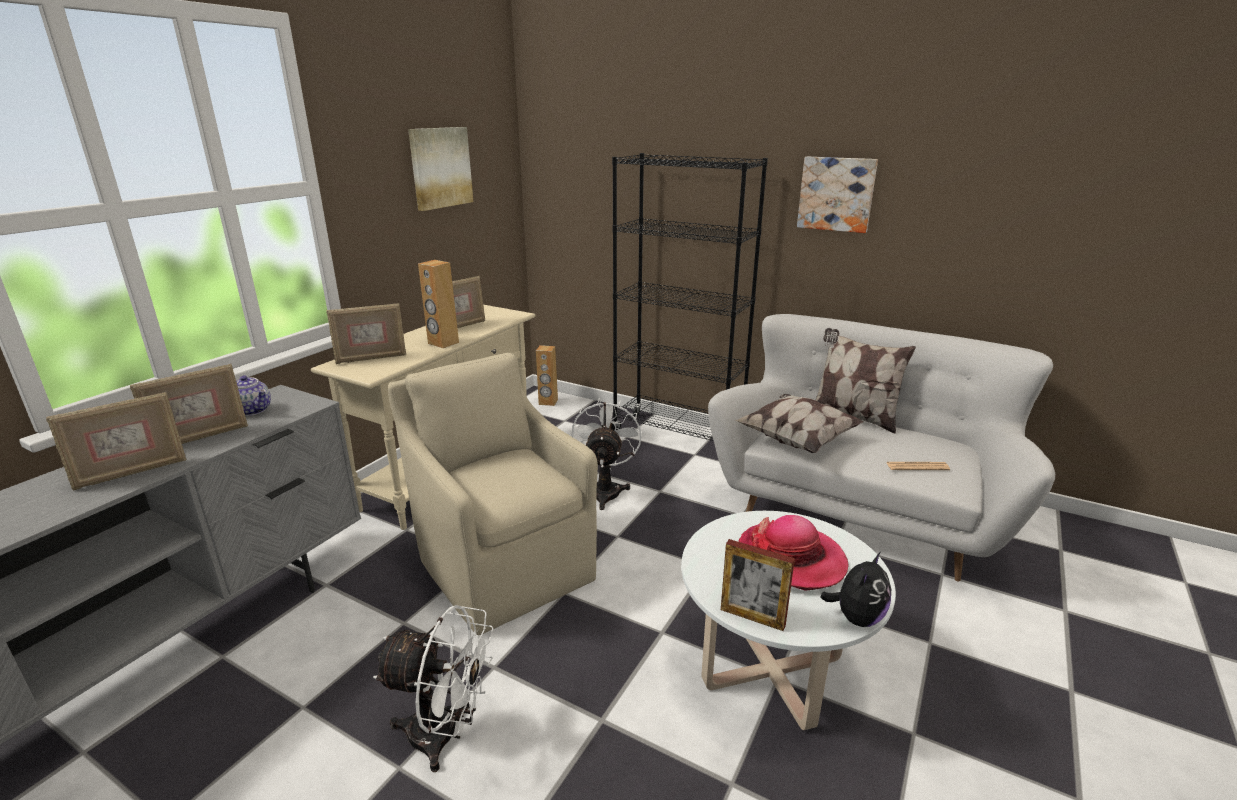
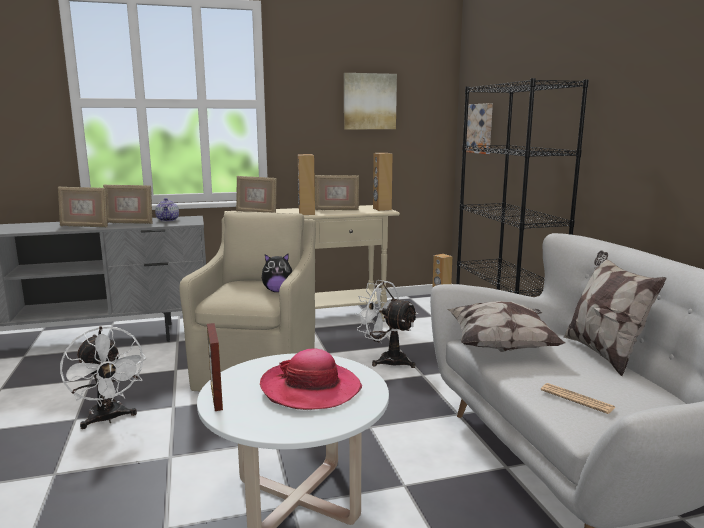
camera: 45 degrees right, 10 degrees down
(506, 313) = (381, 209): none -> brown speaker
(606, 489) = (387, 359): white fan -> white fan turned 105 degrees counterclockwise
(836, 194) = (645, 111): picture -> picture (479, 128)
(856, 617) = (269, 431): plush toy -> plush toy (278, 291)

